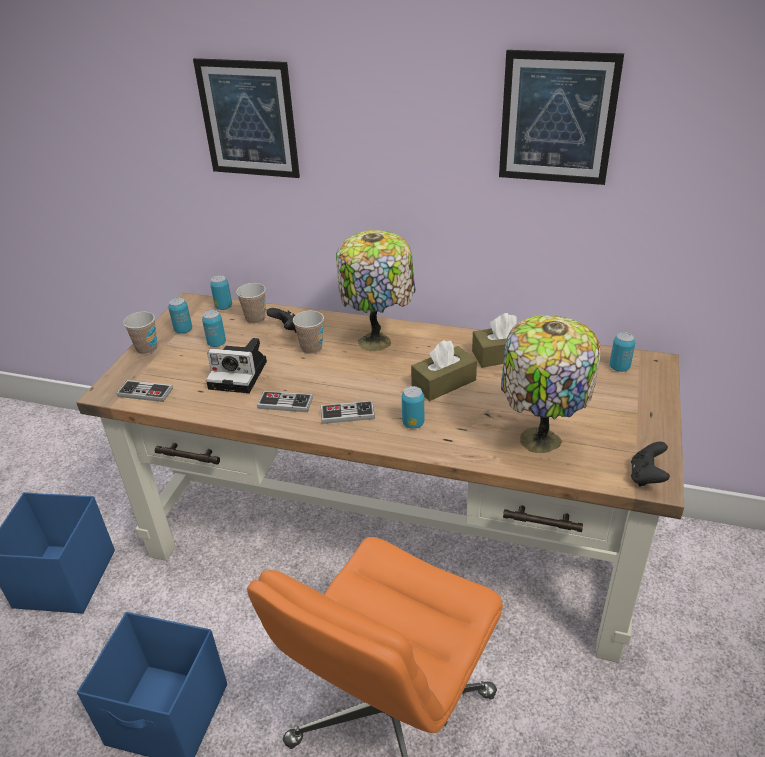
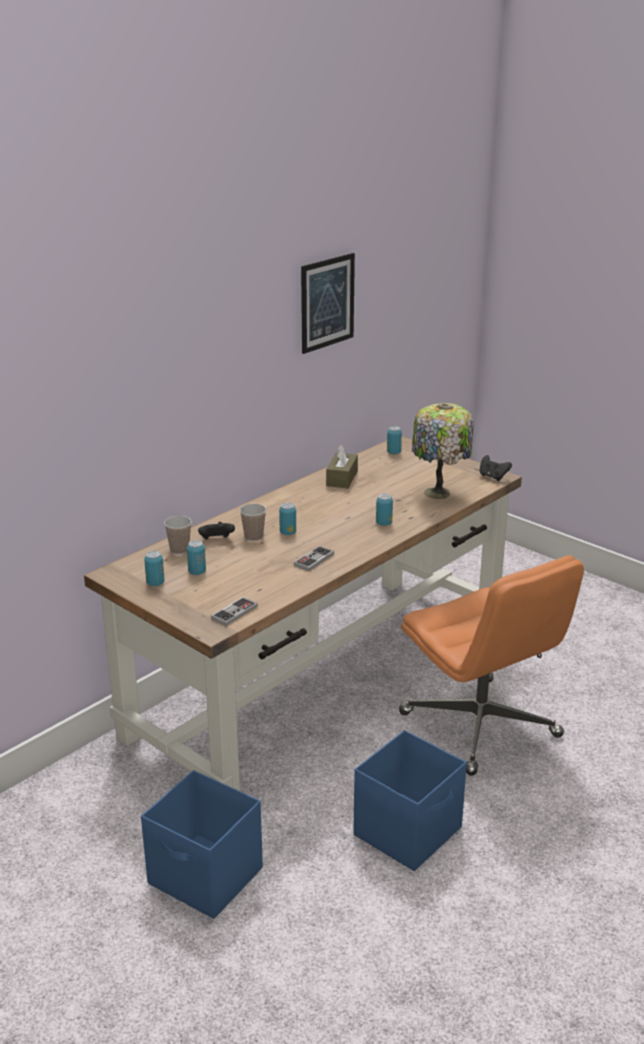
camera: 65 degrees left, 10 degrees down
(147, 348) = (165, 604): cup -> none
(223, 307) = (140, 559): can -> can (288, 533)
(240, 374) = (256, 570): camera -> none
(248, 119) = (144, 372): picture -> none
(347, 414) = (351, 541): game controller -> none
(377, 342) = (275, 512): table lamp -> none
(443, 383) = (351, 503): brown tissue box -> none

